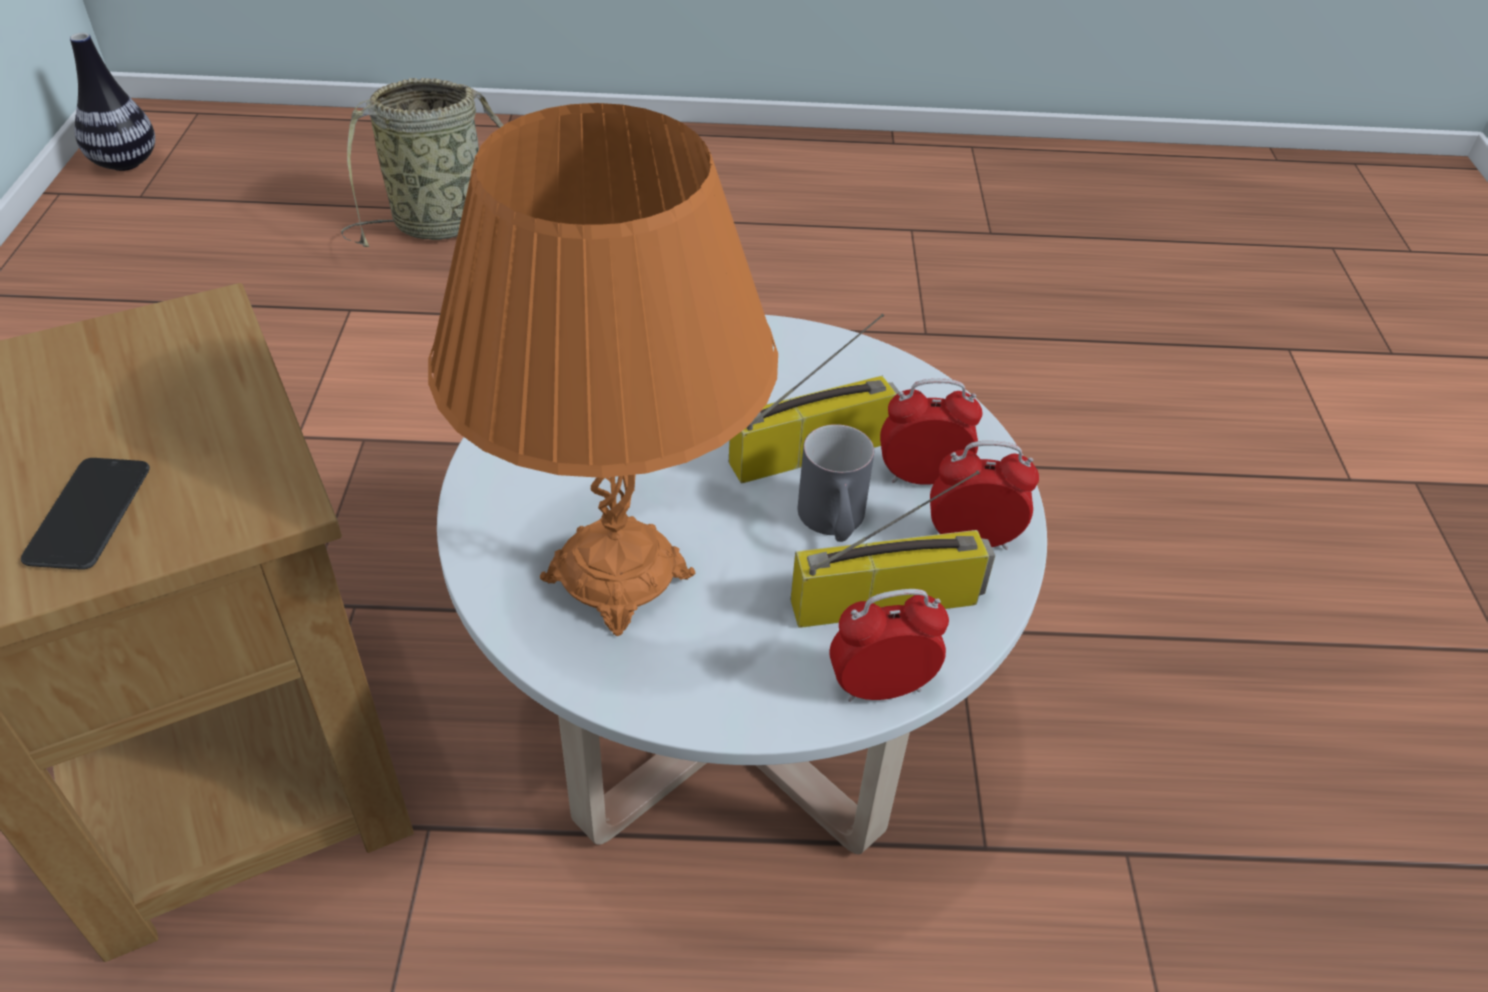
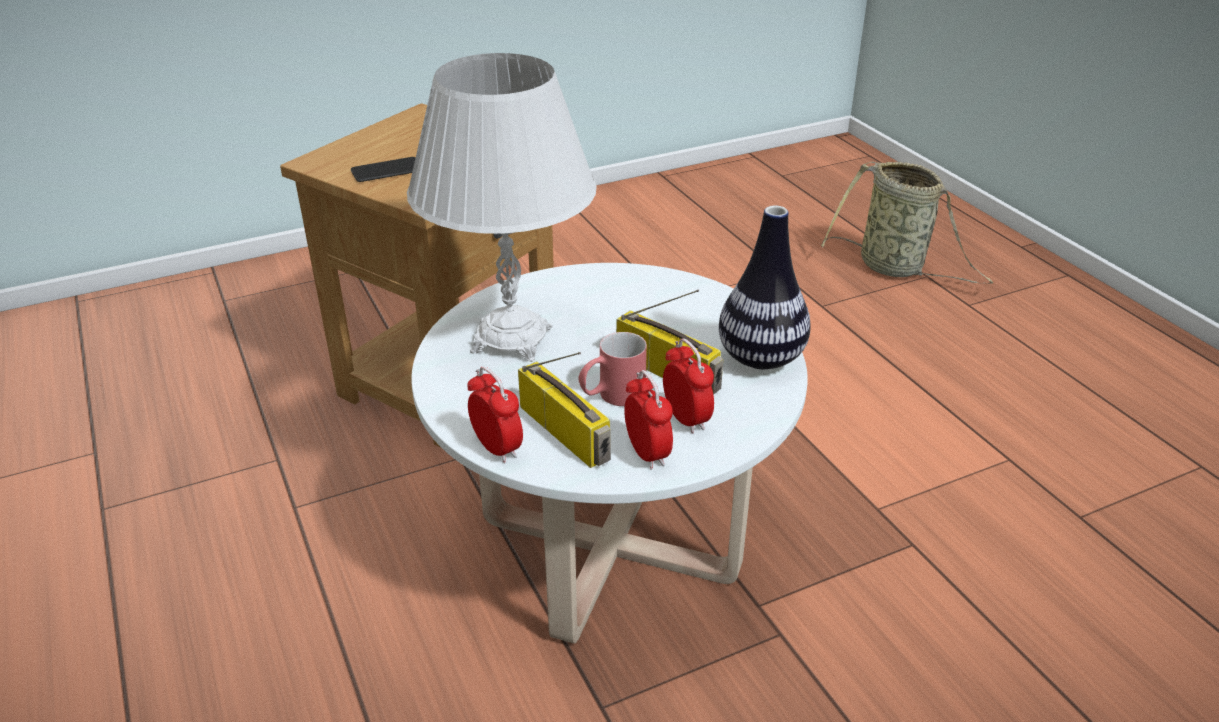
camera: 65 degrees right, 10 degrees down
(126, 163) = (800, 159): vase -> vase (761, 359)
(617, 576) = (511, 339): orange table lamp -> white table lamp
(833, 525) = (612, 396): grey mug -> red mug

